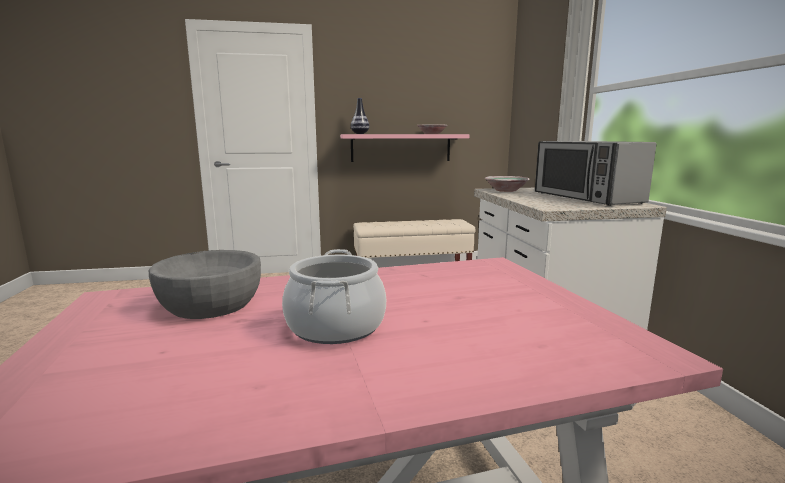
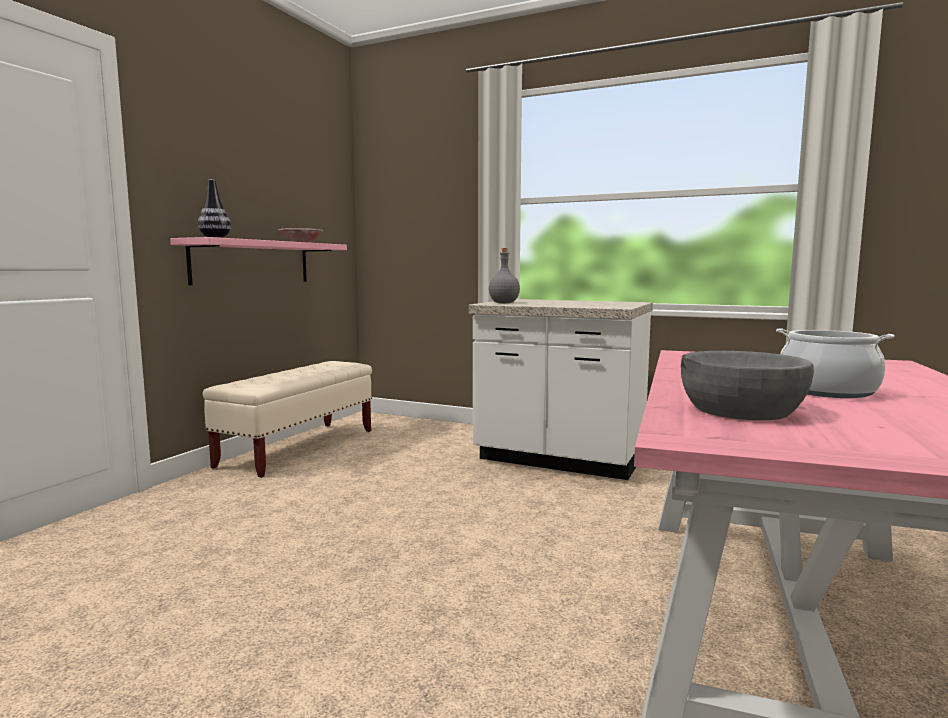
camera: 55 degrees left, 5 degrees down
(506, 190) = (504, 303): bowl -> grey bottle
(586, 198) = (586, 302): microwave -> none

